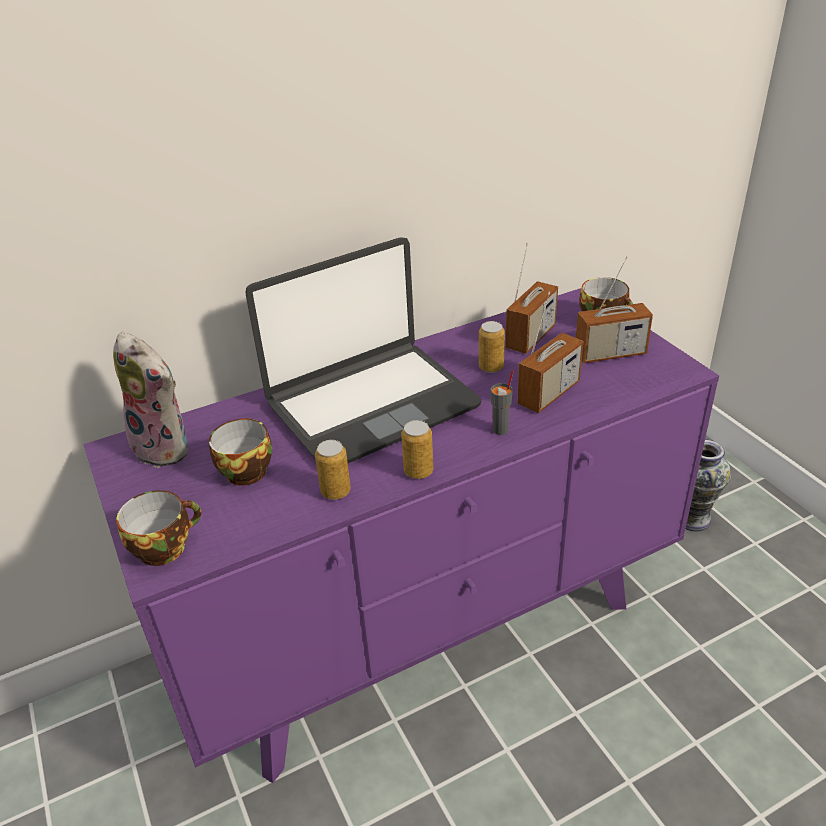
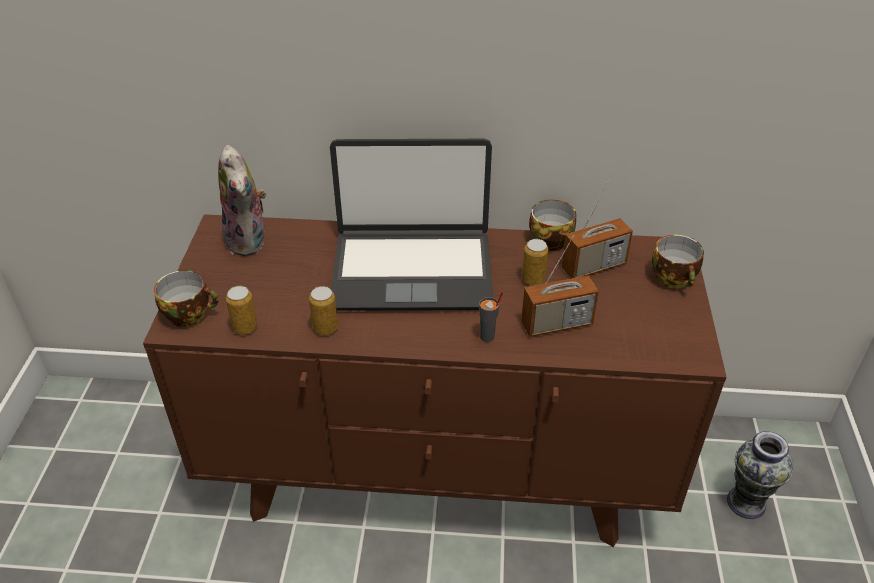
camera: 30 degrees right, 5 degrees up
(245, 470) = (283, 282): cup -> cup (550, 239)
(418, 471) = (395, 341): can -> can (245, 328)
(422, 624) = (437, 468): purple dresser -> brown dresser
(610, 354) = (647, 312): radio -> none

